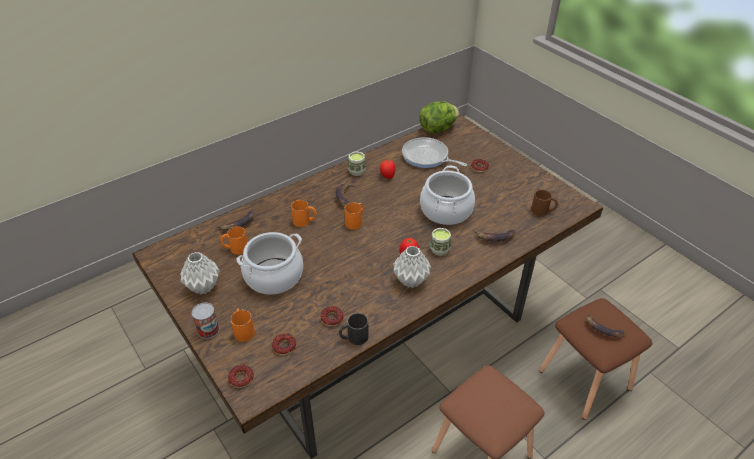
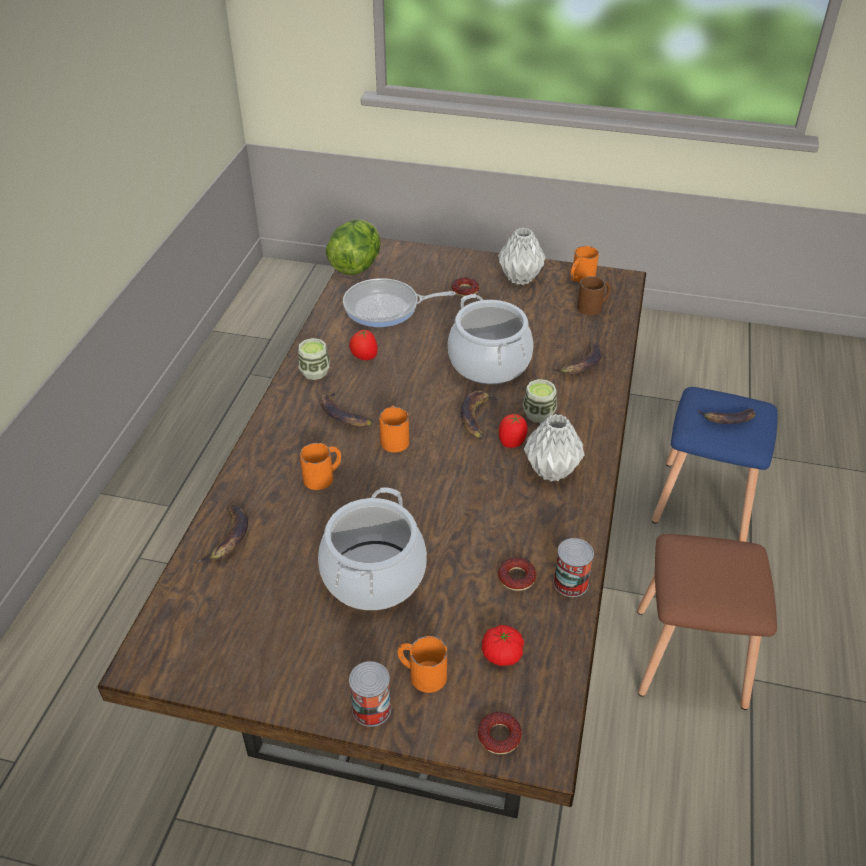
camera: 40 degrees left, 0 degrees up
(204, 286) = (287, 656): grey vase -> grey vase (519, 278)
(235, 248) = (267, 573): orange mug -> orange mug (580, 278)
(284, 346) = (502, 654): donut -> tomato
(353, 337) = (570, 583): black mug -> can
(407, 234) = (477, 417): none -> banana
(584, 381) = (704, 503): brown stool -> blue stool

